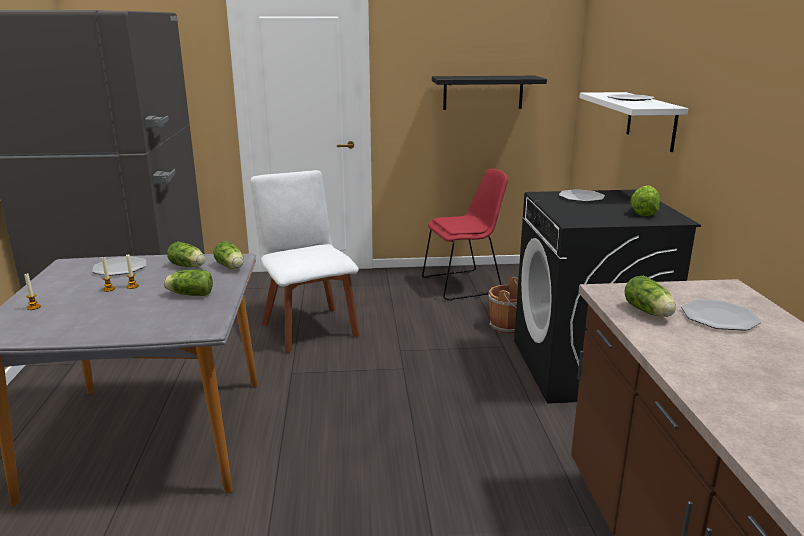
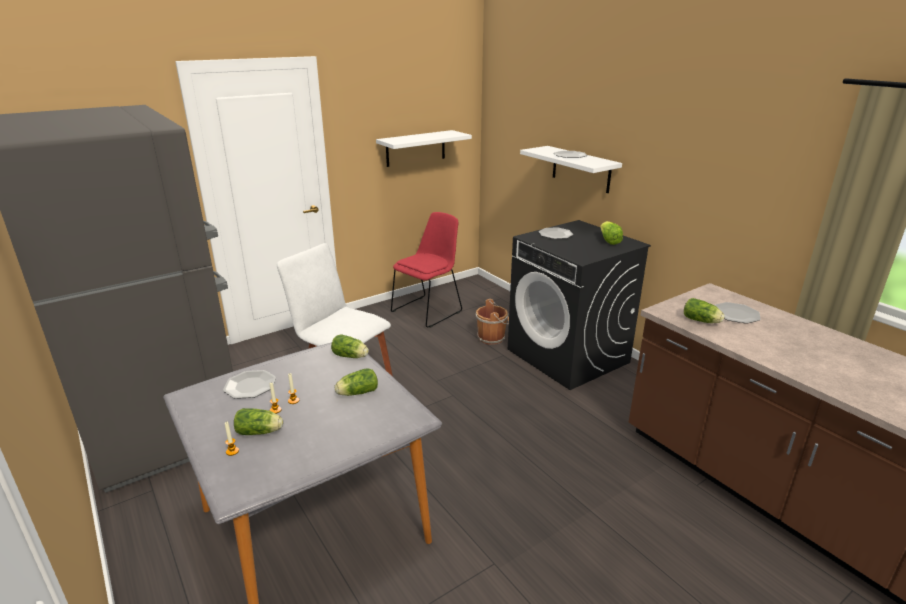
camera: 30 degrees left, 5 degrees up
(188, 266) = (313, 366): lettuce -> lettuce (260, 432)
(483, 92) = (415, 148): black shelf -> white shelf

